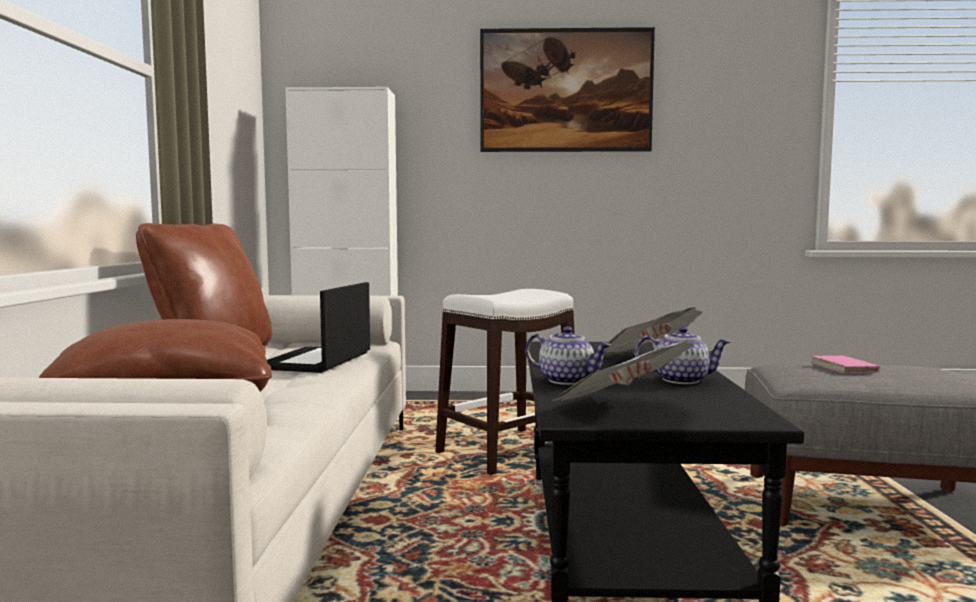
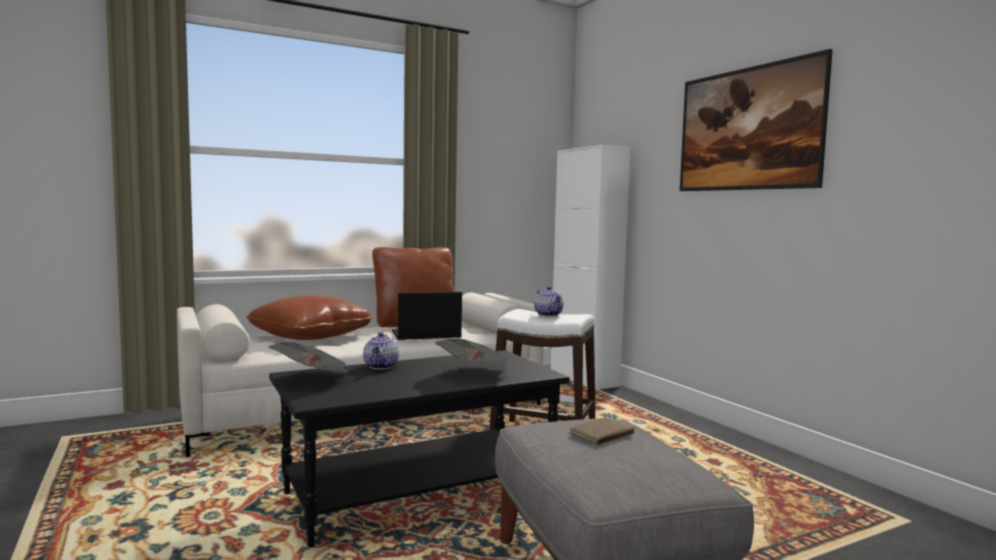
camera: 60 degrees right, 0 degrees up
(681, 380) = (411, 384): teapot -> teapot (549, 315)
(846, 368) = (603, 435): pink book -> brown book

